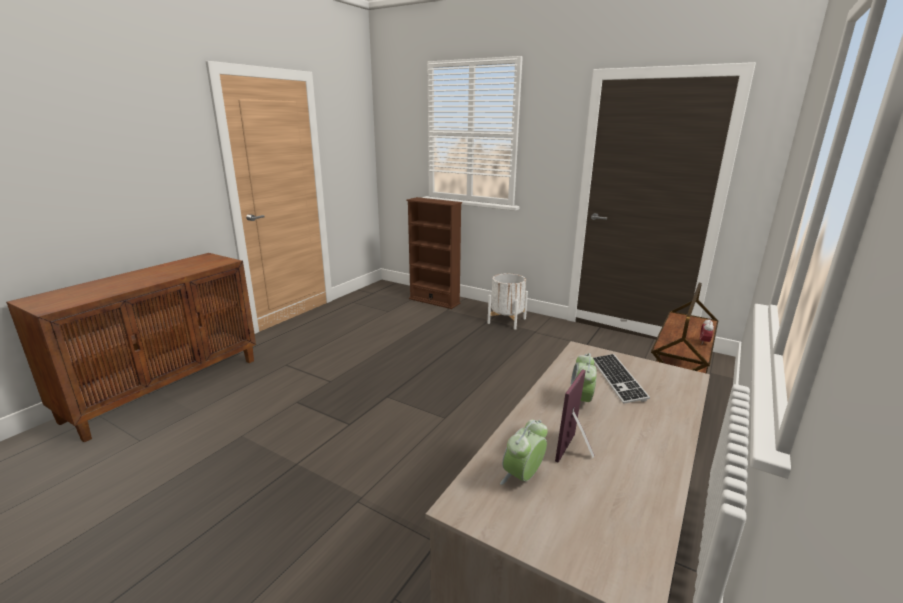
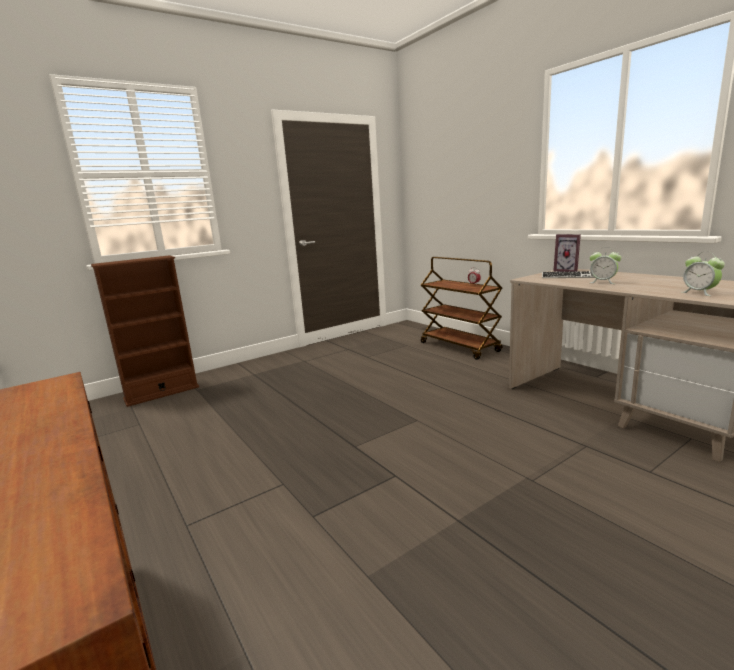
camera: 65 degrees left, 5 degrees down
(506, 321) = (267, 367): white planter -> none
(578, 452) = (664, 285): picture frame -> picture frame (568, 271)

